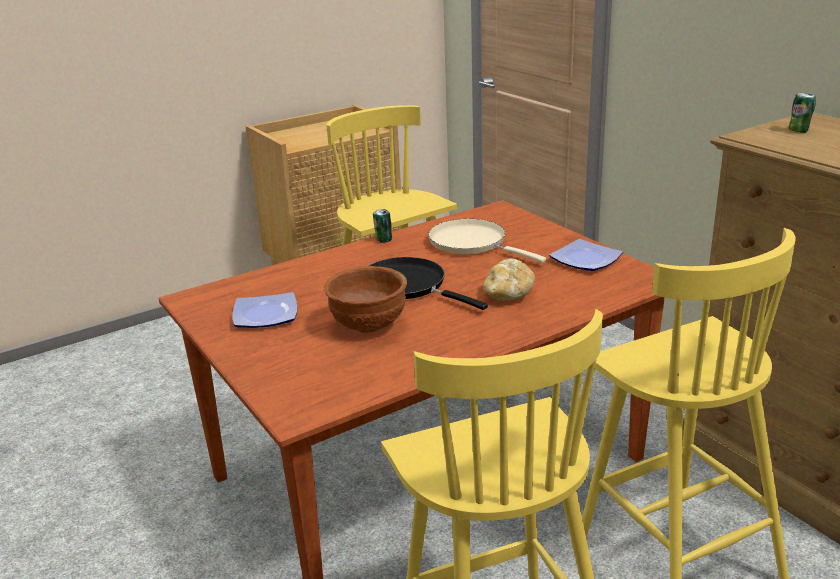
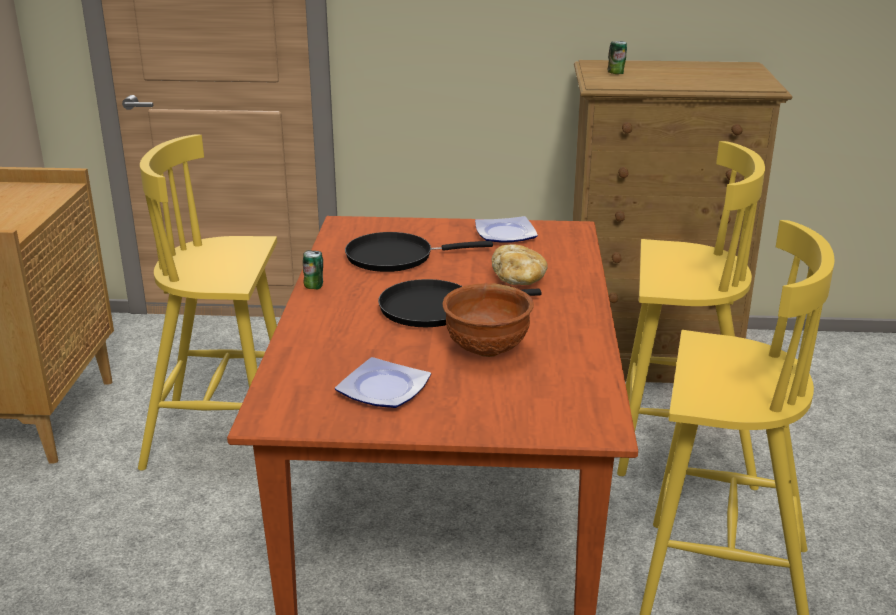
camera: 55 degrees left, 0 degrees up
(472, 243) = (396, 257): beige frying pan -> black frying pan

